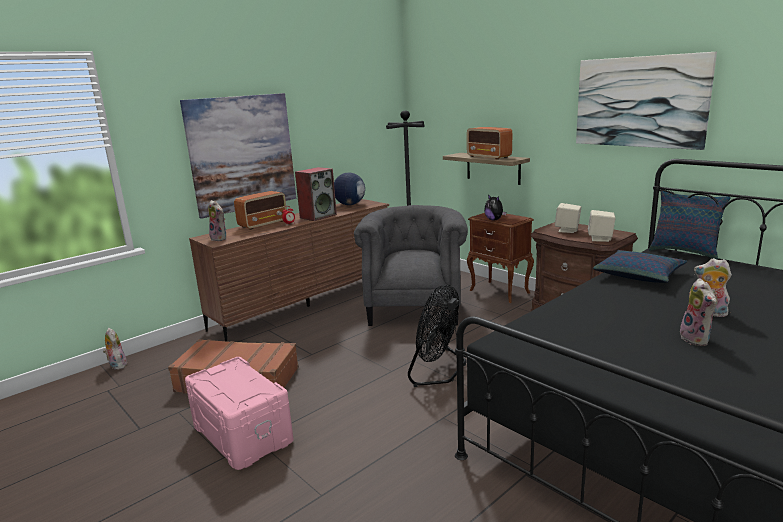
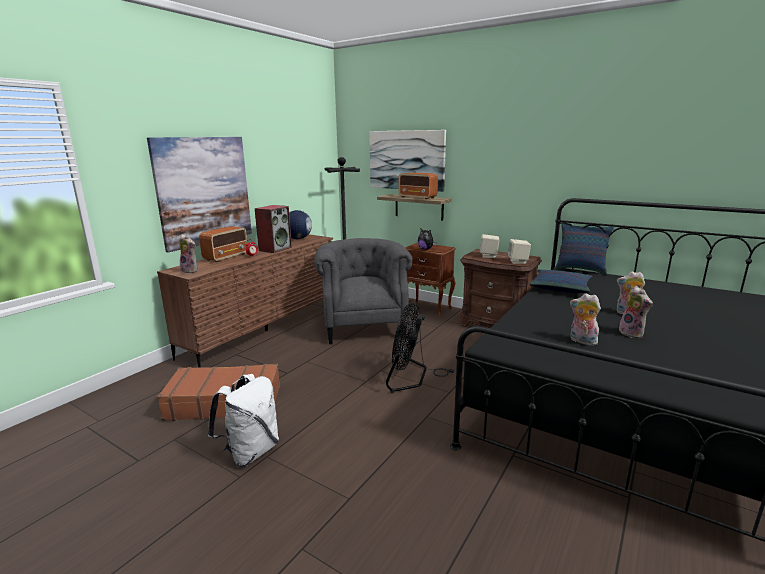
camera: 15 degrees left, 0 degrees up
(117, 365) = (88, 401): plush toy -> plush toy (581, 341)
(243, 433) = (250, 452): pink storage box -> white backpack
(640, 102) = (544, 154): picture -> picture (406, 160)

